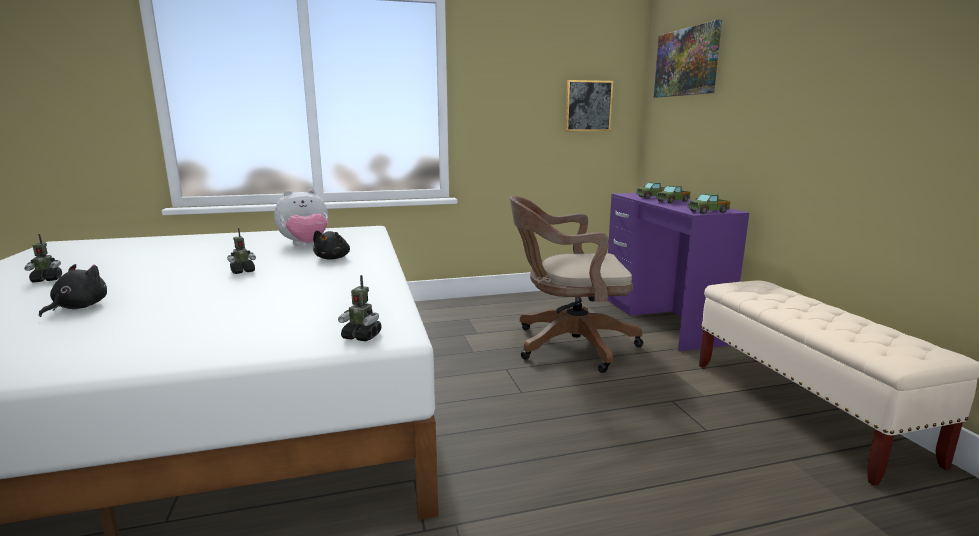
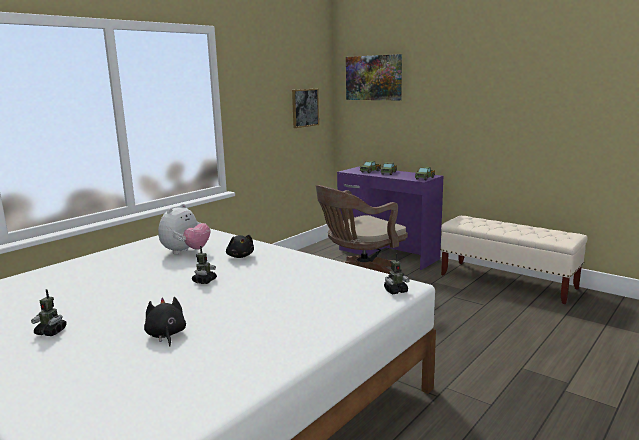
camera: 35 degrees left, 0 degrees up
(47, 280) = (51, 332): toy robot -> toy robot turned 75 degrees clockwise

